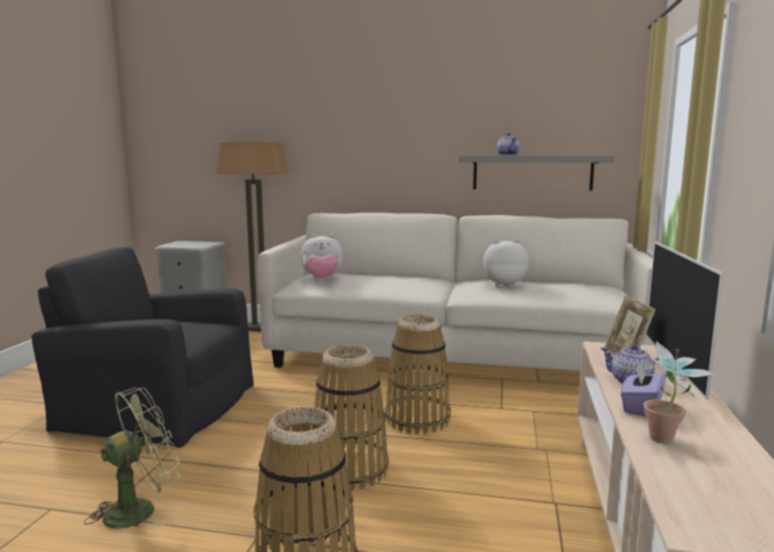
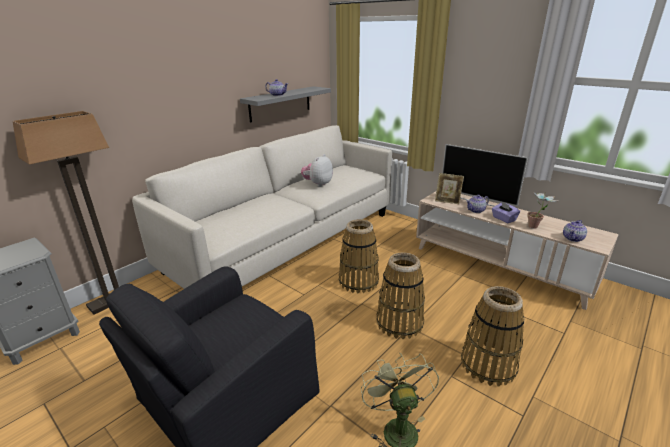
camera: 60 degrees left, 15 degrees up
(322, 280) = (223, 228): plush toy -> none
(684, 491) = (573, 238): none -> teapot

